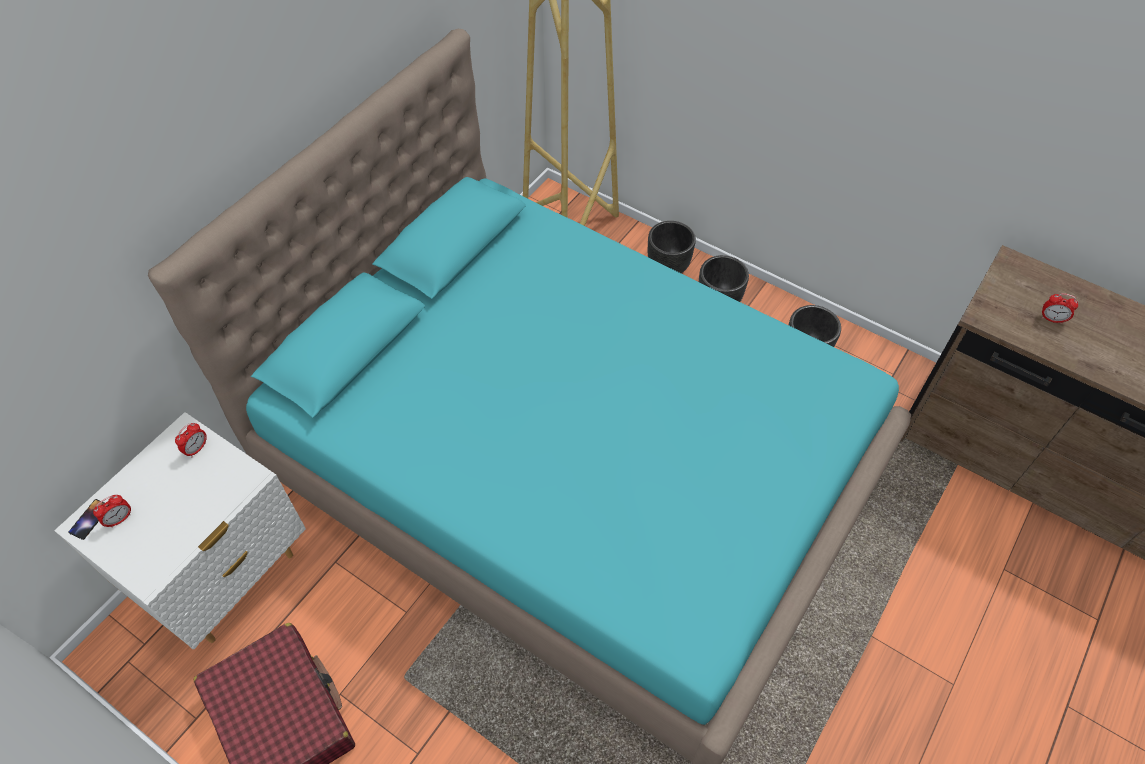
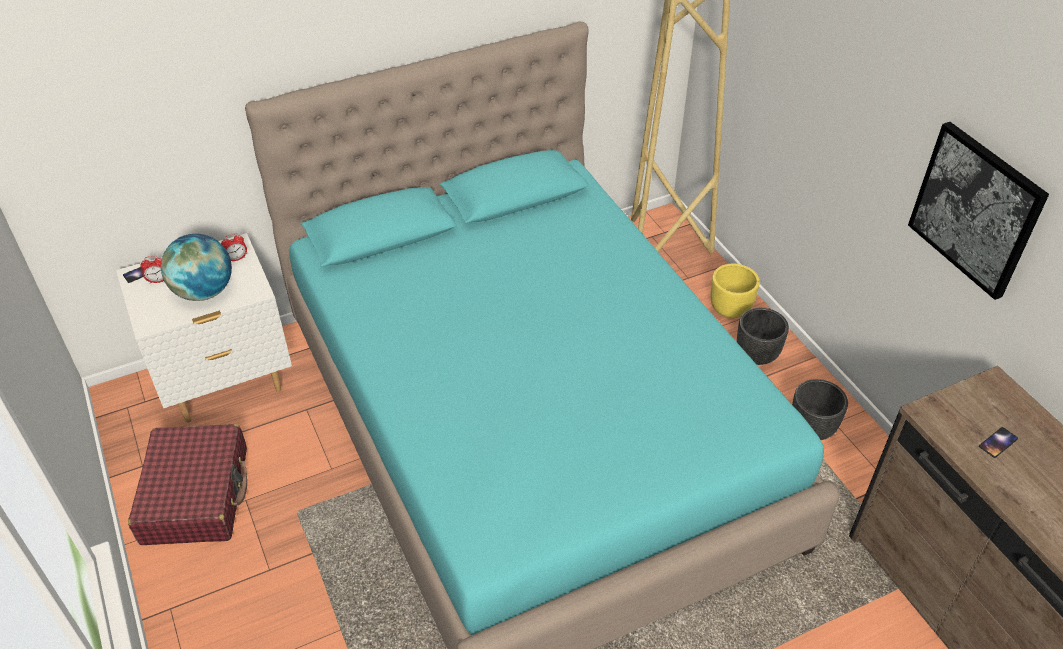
camera: 30 degrees right, 10 degrees down
(188, 507) = (204, 291): none -> globe
(667, 266) = (729, 309): black planter -> yellow planter
(958, 109) = (976, 209): none -> picture
(1051, 319) = (998, 442): alarm clock -> phone

